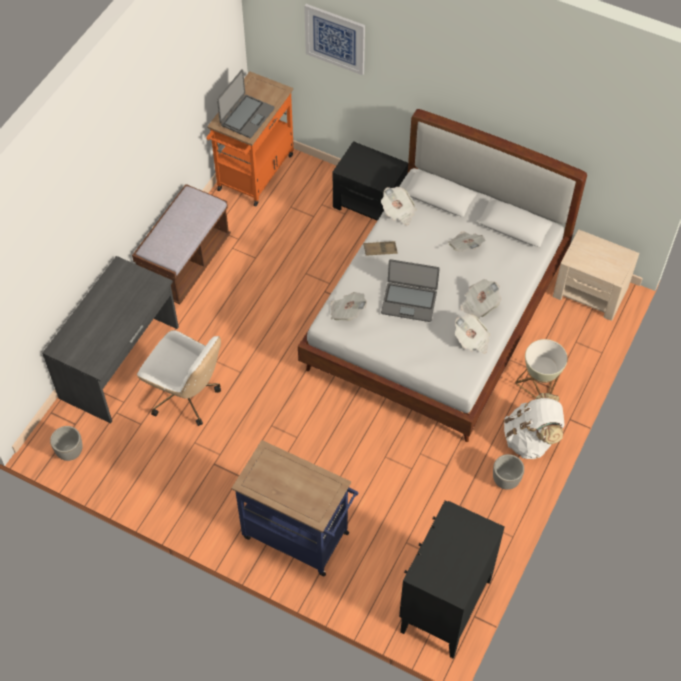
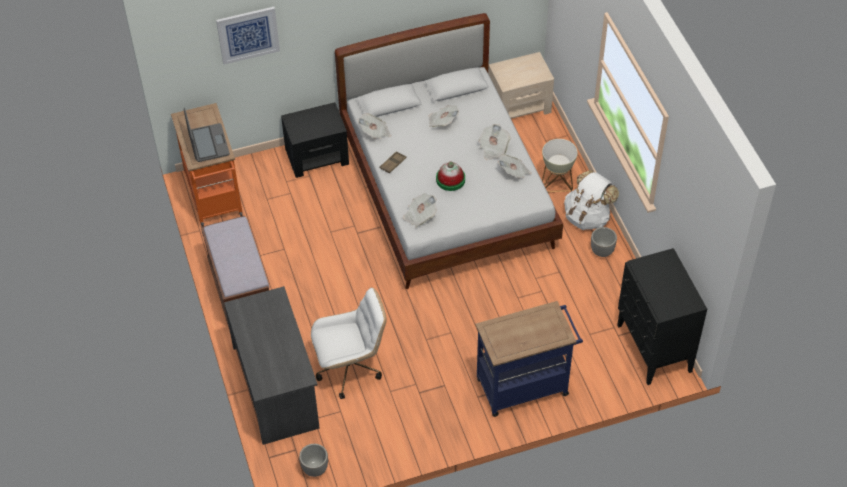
camera: 45 degrees left, 5 degrees down
(409, 302) = (450, 179): laptop -> hat

